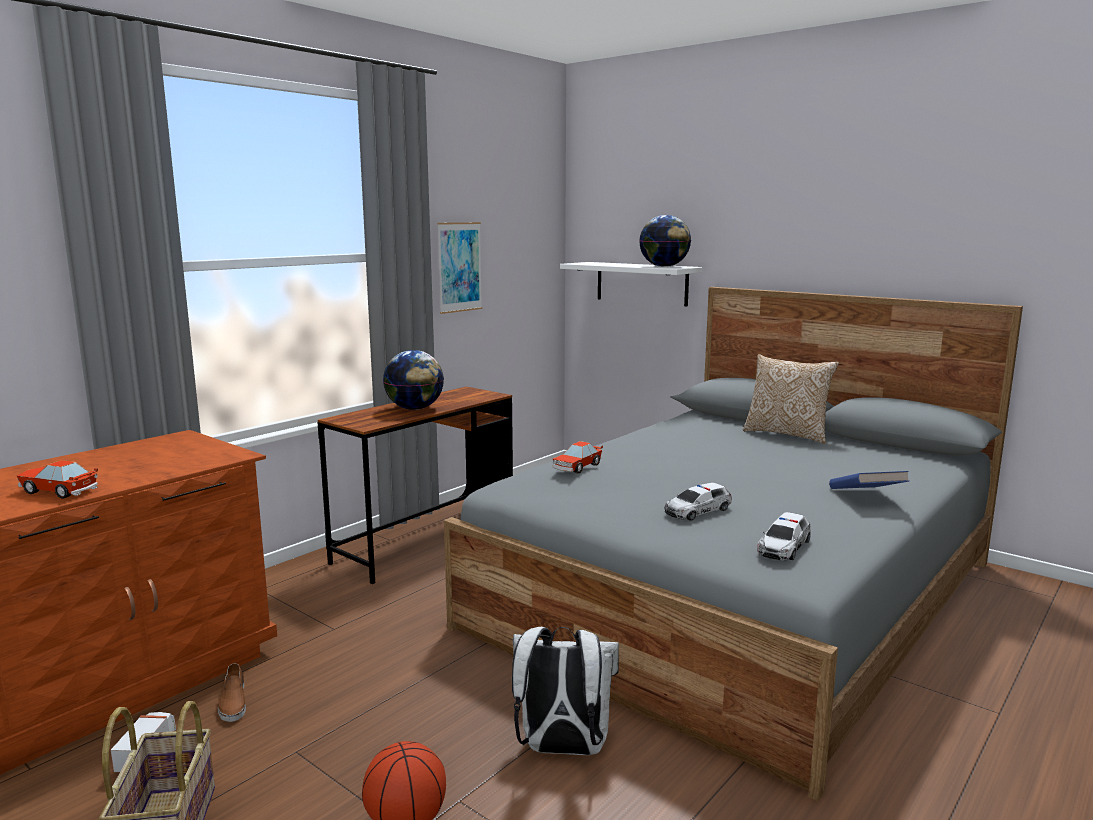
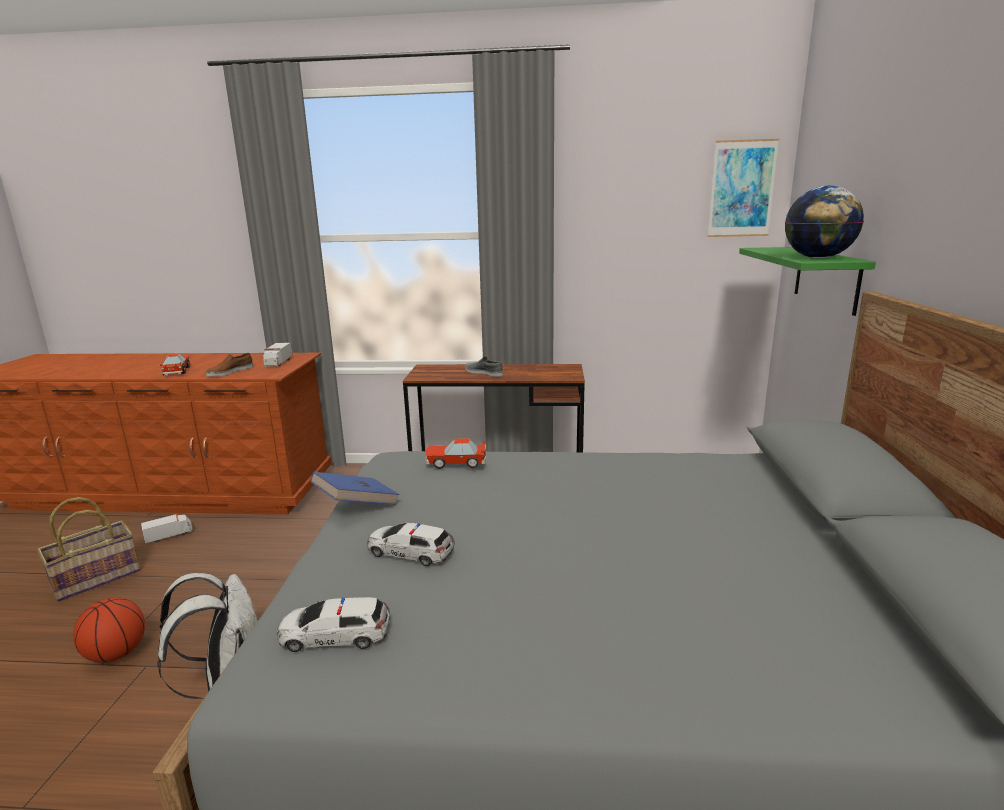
camera: 55 degrees right, 5 degrees up
(186, 448) = (278, 363): none -> toy truck
(233, 702) = (231, 532): brown shoe -> brown shoe (230, 372)
(414, 409) = (484, 372): globe -> grey shoe
(459, 267) = (608, 247): picture -> picture (742, 189)
(641, 283) = (826, 278): white shelf -> green shelf
(787, 434) = (799, 528): pillow -> none
(866, 497) = (600, 656): blue book -> blue book (356, 505)

